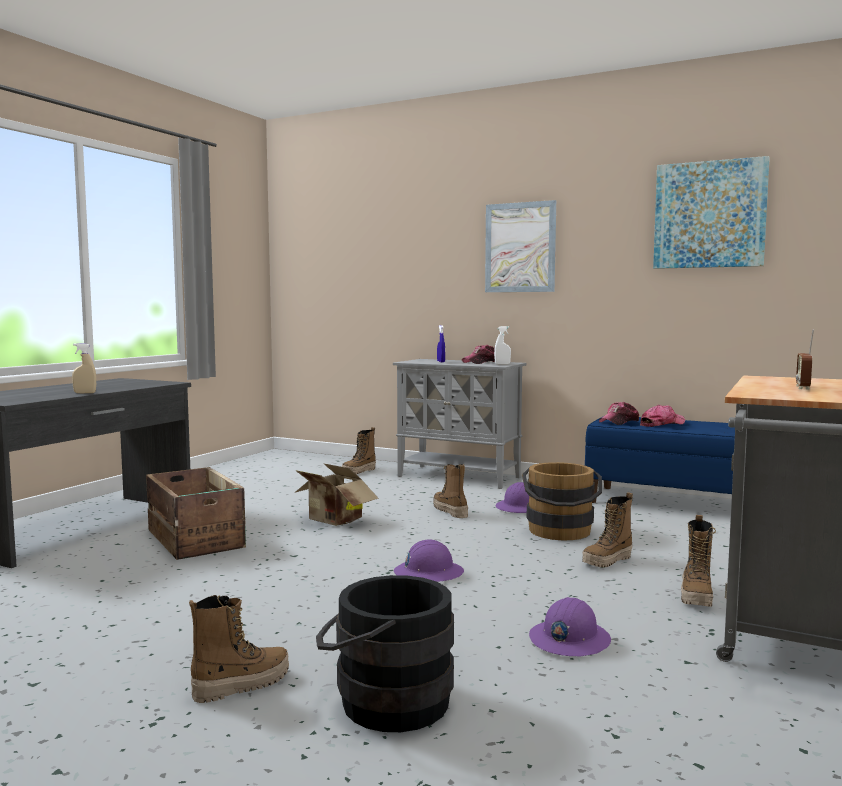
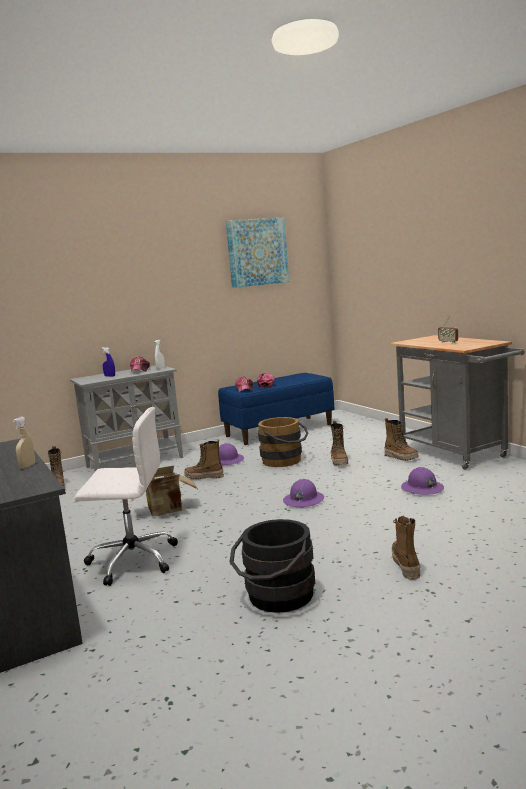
camera: 55 degrees left, 5 degrees up
(195, 540) = (131, 560): crate -> white office chair
(384, 701) = (451, 535): black bucket -> black bucket (276, 598)
(520, 247) = (141, 279): picture -> none

